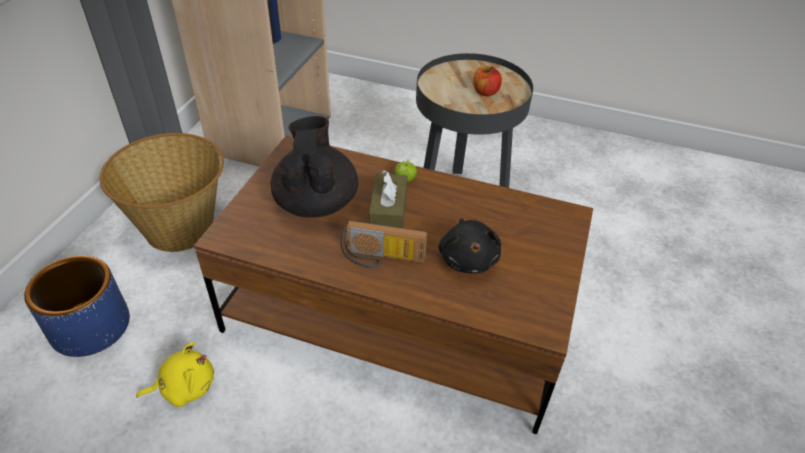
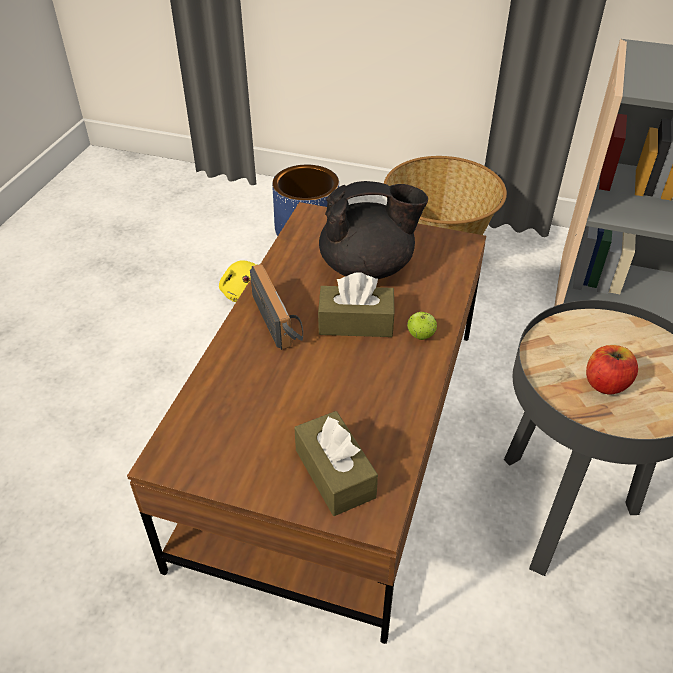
camera: 90 degrees right, 0 degrees up
(382, 259) = (281, 320): radio -> radio turned 150 degrees clockwise
(468, 258) = (282, 392): black plush toy -> none
(541, 231) = (335, 473): none -> brown tissue box

